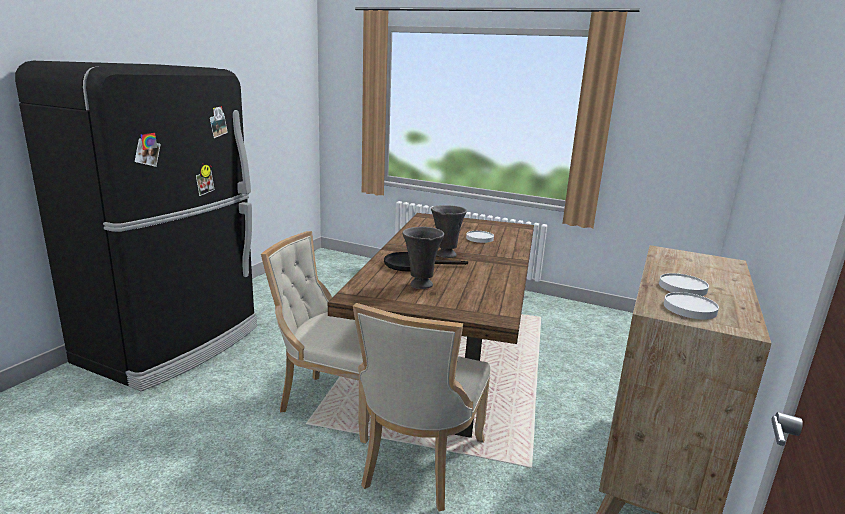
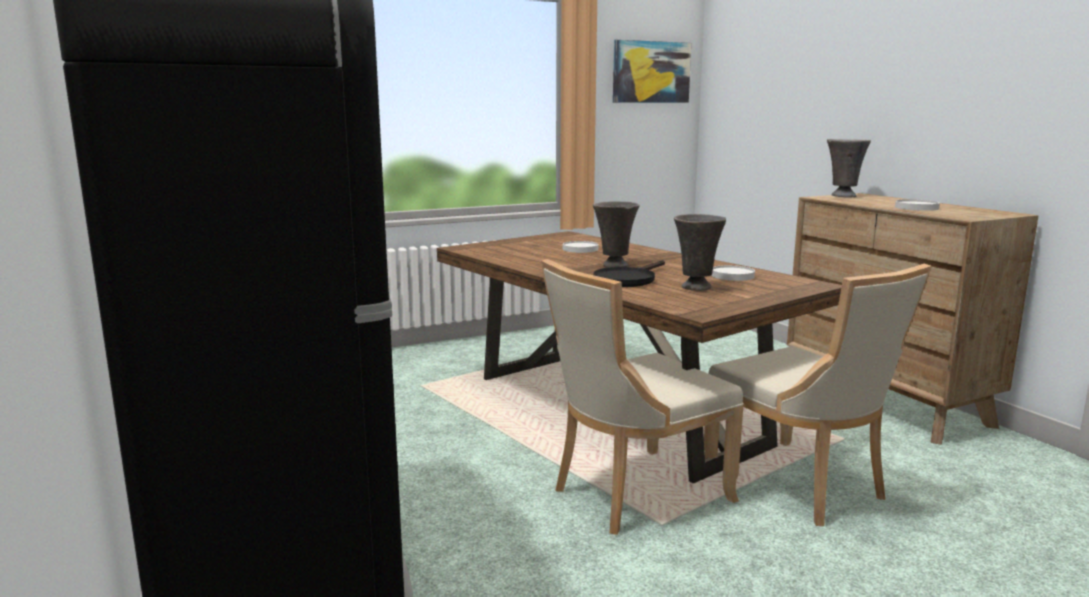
camera: 50 degrees left, 5 degrees down
(687, 100) = (651, 72): none -> picture
(690, 308) = (966, 213): white plate -> white plate (733, 276)
(696, 257) = (843, 196): none -> grey vase

